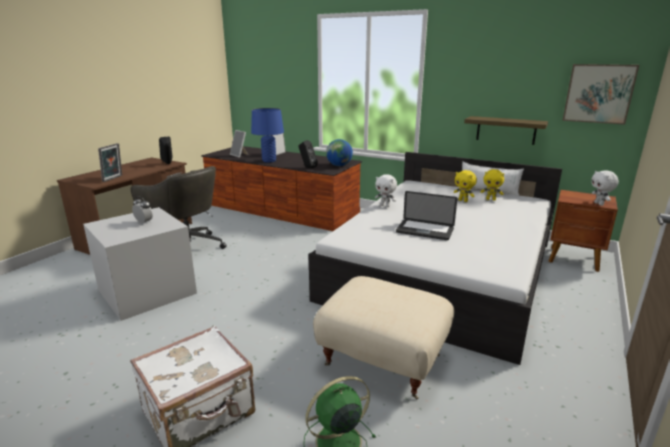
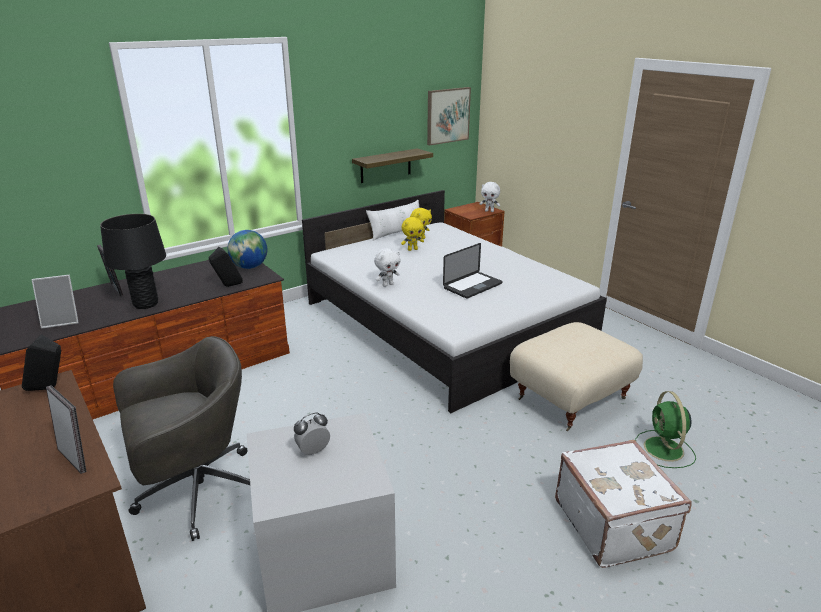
camera: 65 degrees left, 5 degrees up
(269, 161) = (146, 304): blue table lamp -> black table lamp

